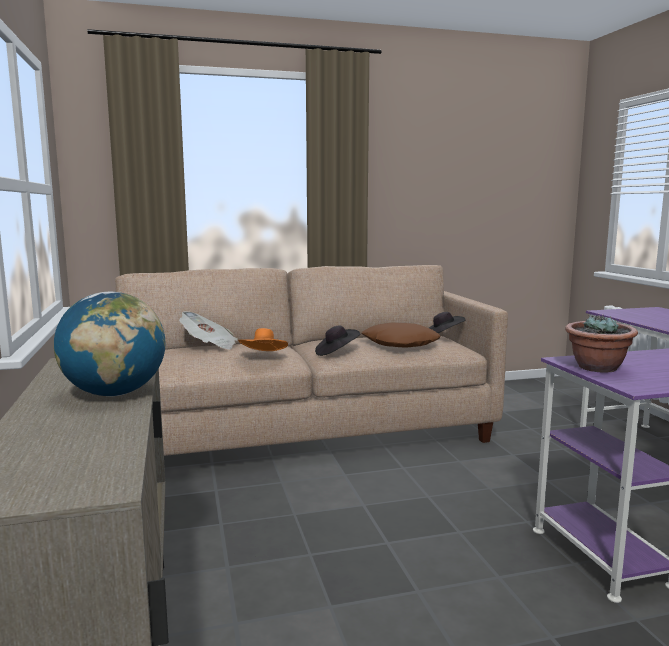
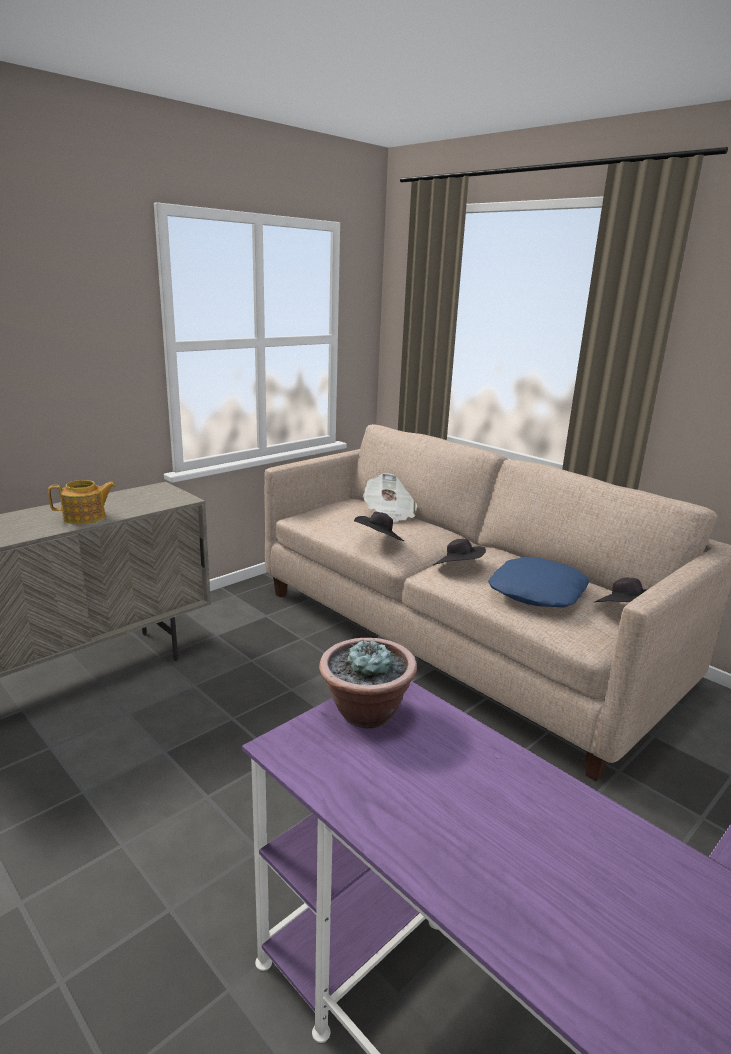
camera: 60 degrees right, 10 degrees up
(115, 393) = (85, 517): globe -> teapot
(264, 356) = (379, 541): orange hat -> black hat
(399, 343) = (536, 592): brown pillow -> blue pillow

